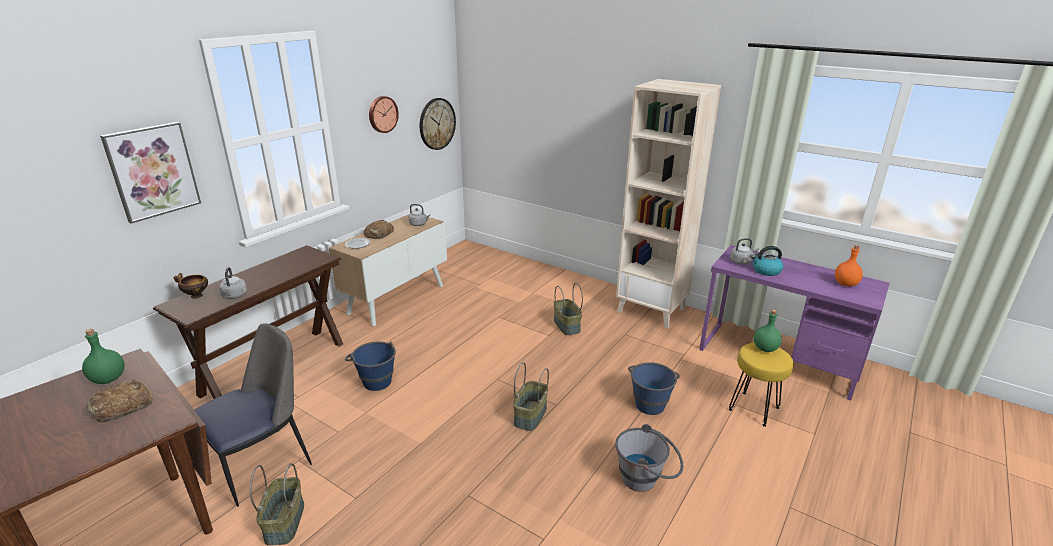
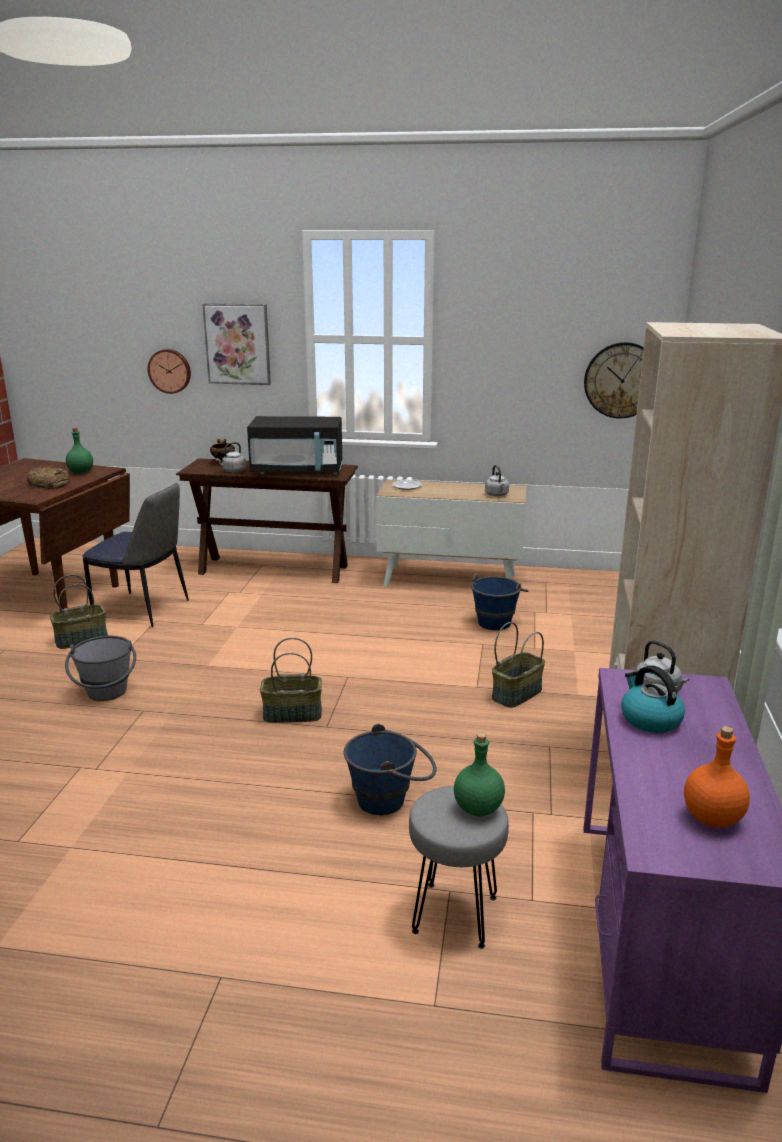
camera: 65 degrees right, 5 degrees down
(285, 269) = (298, 471): none -> black microwave
(374, 379) = (292, 614): blue bucket -> blue bucket (496, 620)
(379, 233) = (445, 487): bread -> none
(382, 114) = (518, 346): wall clock -> wall clock (170, 371)
(646, 479) = (219, 823): grey bucket -> grey bucket (106, 695)
(753, 408) = (454, 913): yellow stool -> grey stool

